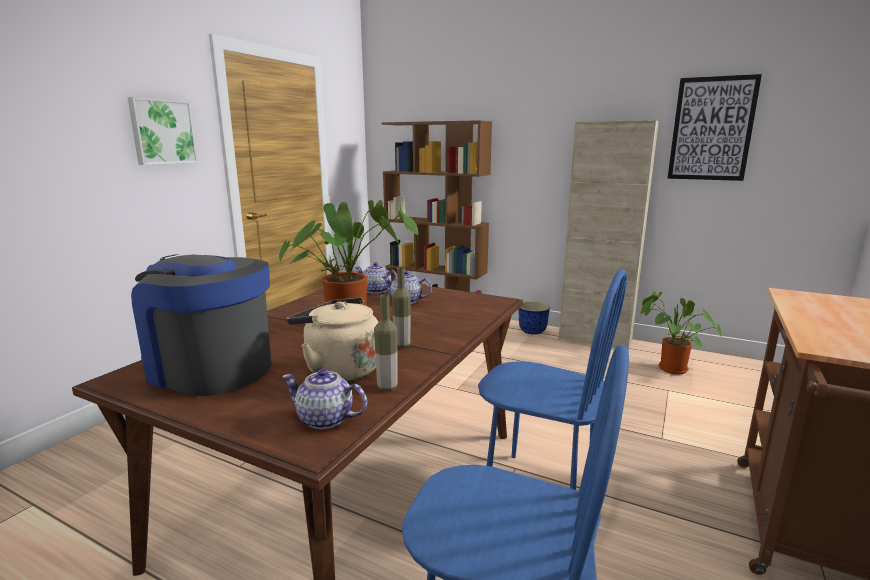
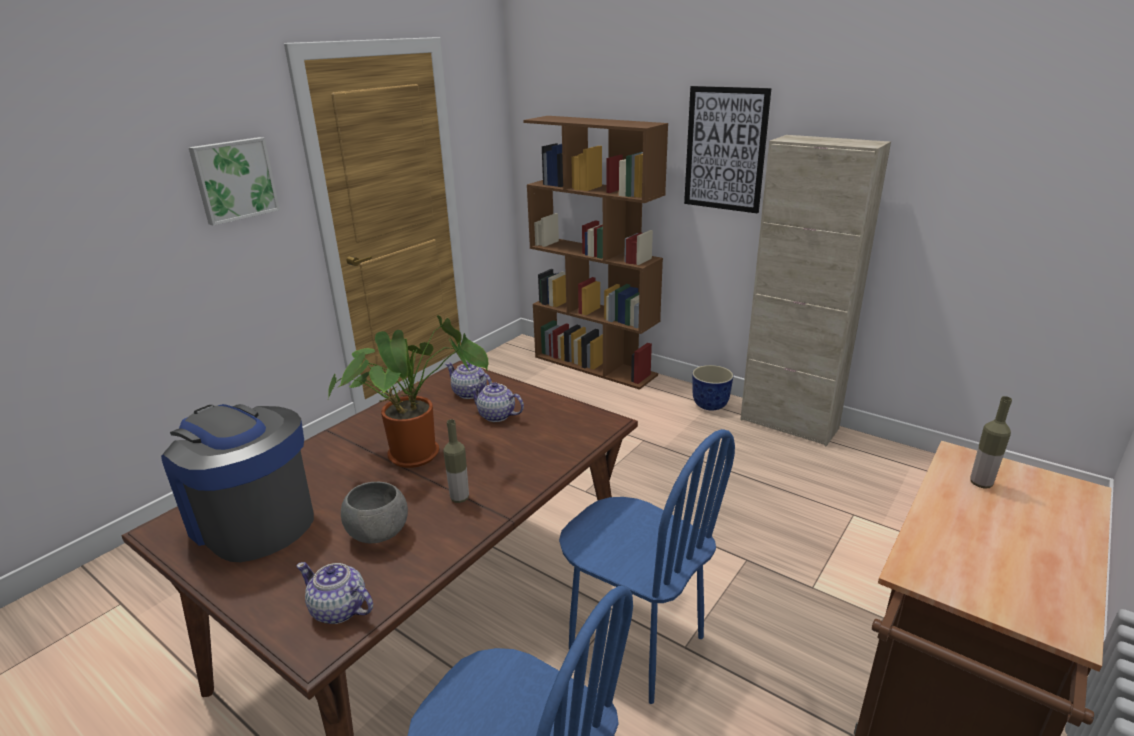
camera: 10 degrees right, 10 degrees up
(339, 369) = (378, 533): beige kettle -> grey bowl
(387, 387) = (417, 567): bottle -> bottle (980, 483)
(669, 369) = (870, 480): potted plant -> none
(711, 129) = (966, 157): picture -> picture (725, 149)

